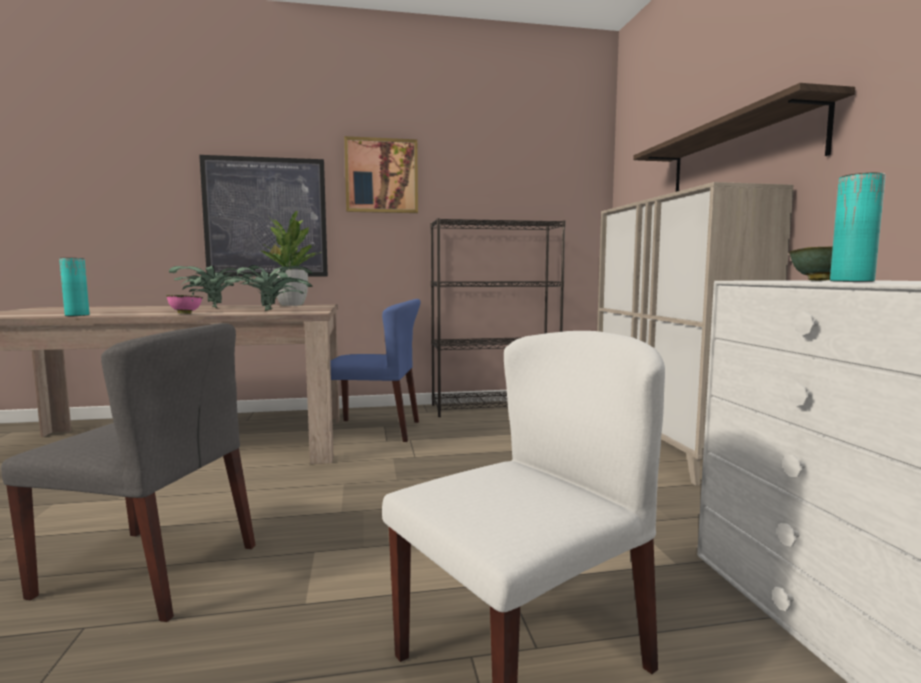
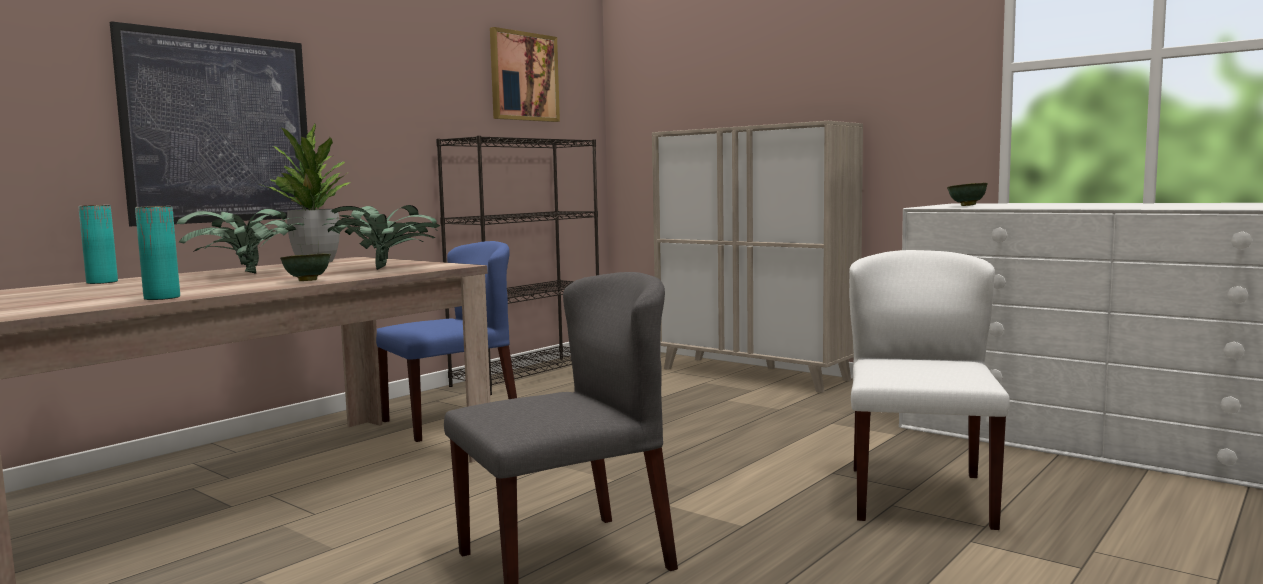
camera: 40 degrees left, 0 degrees up
(184, 313) = (306, 281): pink bowl -> green bowl
(381, 176) = (373, 72): picture -> picture (524, 76)
(740, 154) = (799, 88): shelf -> none
(851, 281) = (1001, 206): turquoise vase -> turquoise vase (102, 282)

